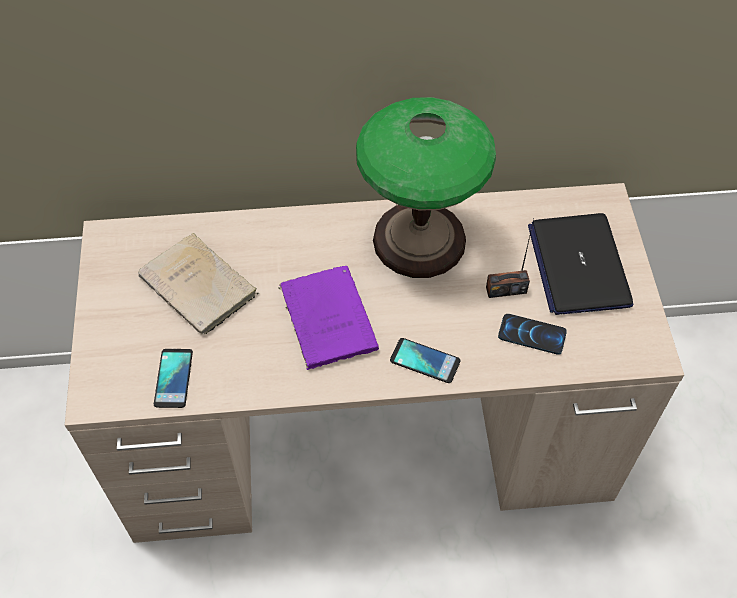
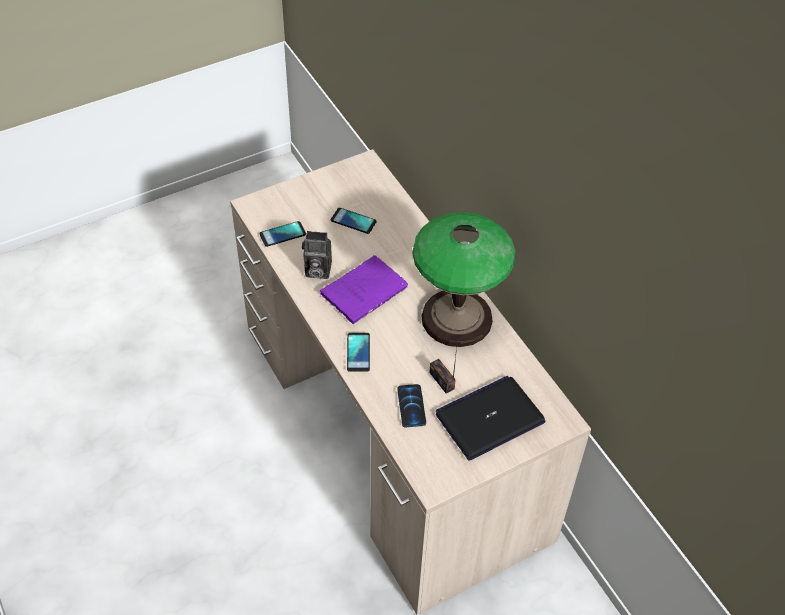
camera: 65 degrees right, 5 degrees down
(200, 288) = (353, 221): beige book -> phone
(263, 360) = (316, 270): none -> camera

